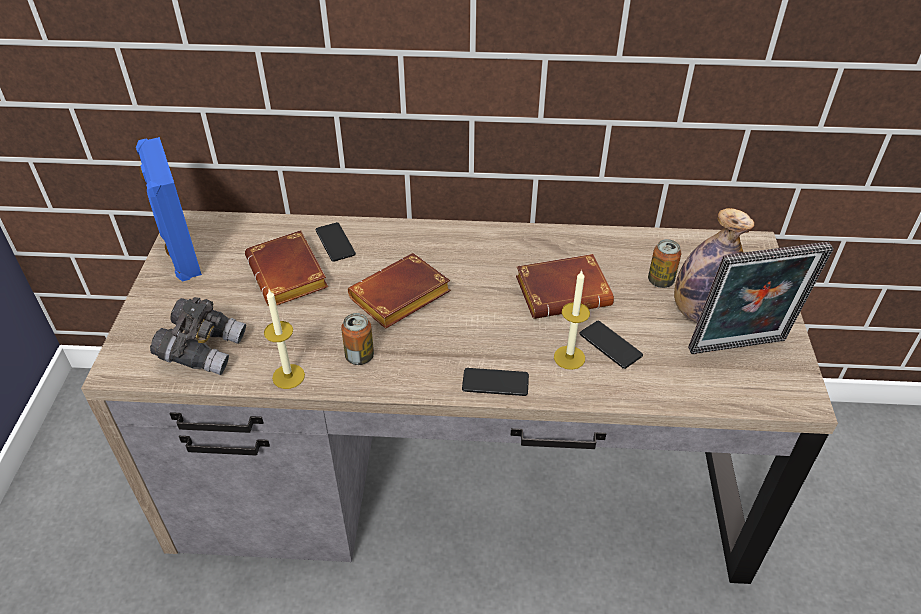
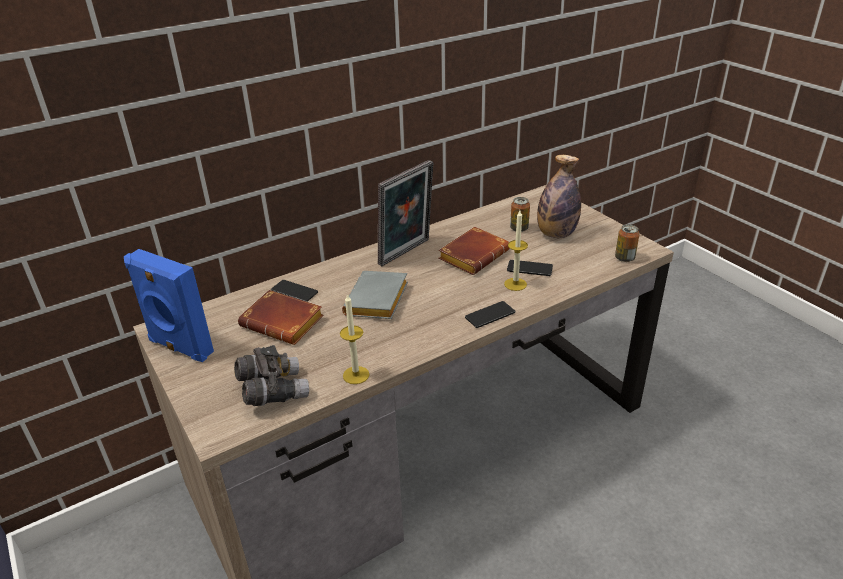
camera: 35 degrees left, 10 degrees down
(359, 356) = (390, 342): can -> can (624, 258)
(399, 299) = (378, 302): brown book -> grey book
(739, 349) = (594, 241): picture frame -> picture frame (407, 253)

